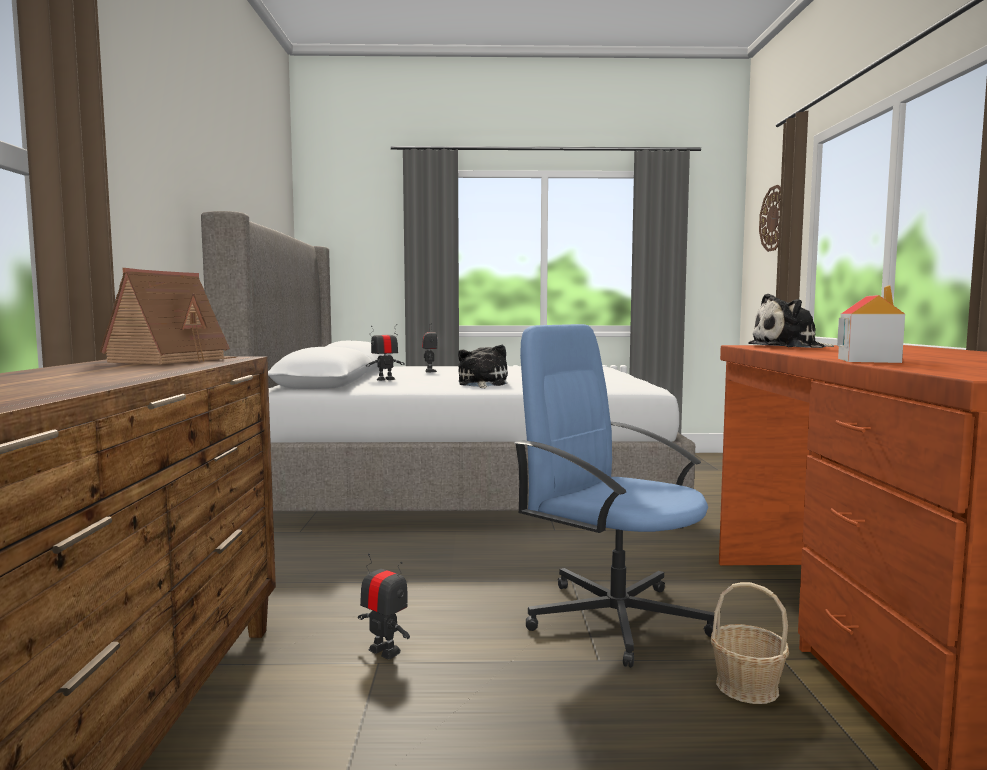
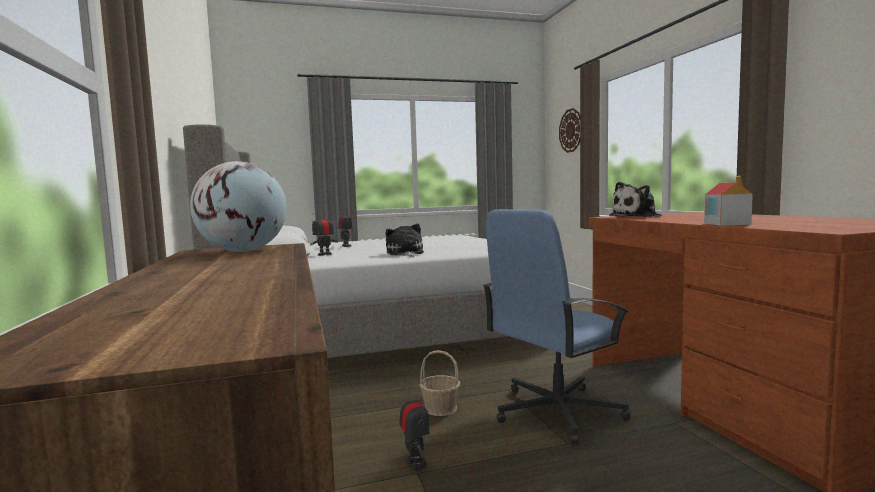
camera: 15 degrees left, 0 degrees up
(172, 360) = (243, 251): toy house -> globe
(384, 651) = (415, 463): toy robot -> toy robot turned 45 degrees clockwise
(614, 618) = (555, 412): blue office chair -> blue office chair turned 60 degrees counterclockwise
(746, 686) = (669, 445): basket -> basket (440, 408)

